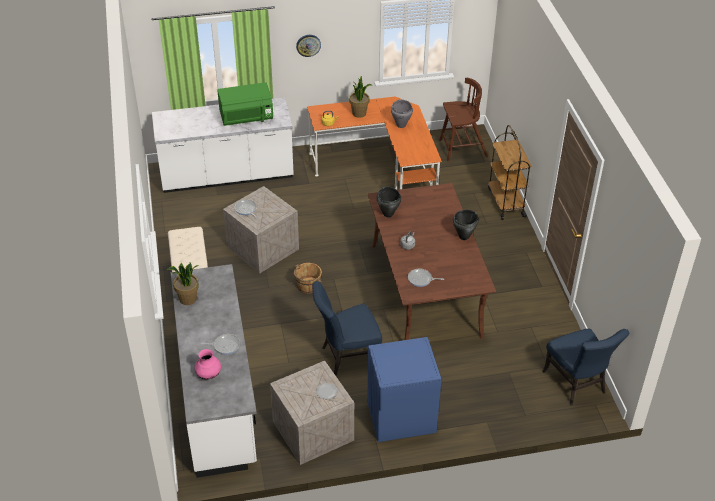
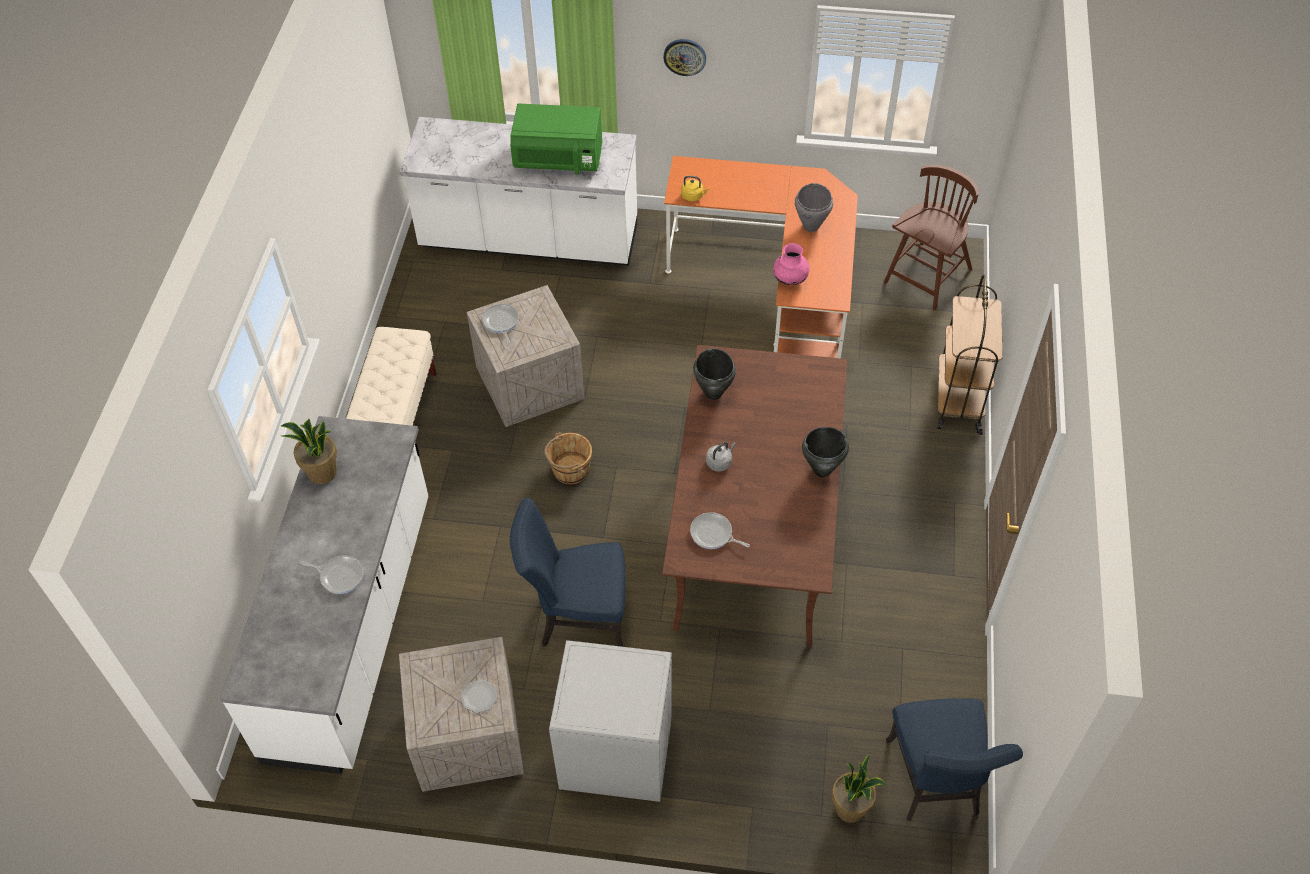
camera: 20 degrees right, 10 degrees up
(208, 375) = (291, 623): pink vase -> pink vase (790, 280)
(359, 113) = (751, 188): potted plant -> potted plant (850, 809)
(400, 416) = (615, 751): blue washing machine -> white washing machine
(462, 148) = (926, 277): brown chair -> brown chair turned 60 degrees counterclockwise

